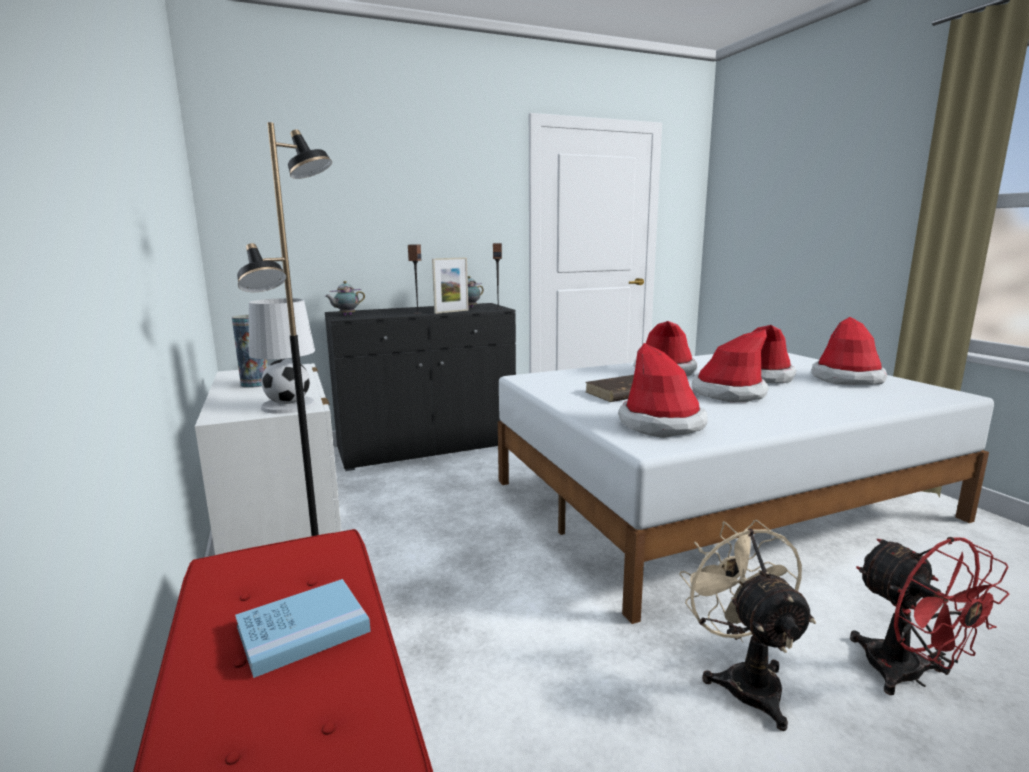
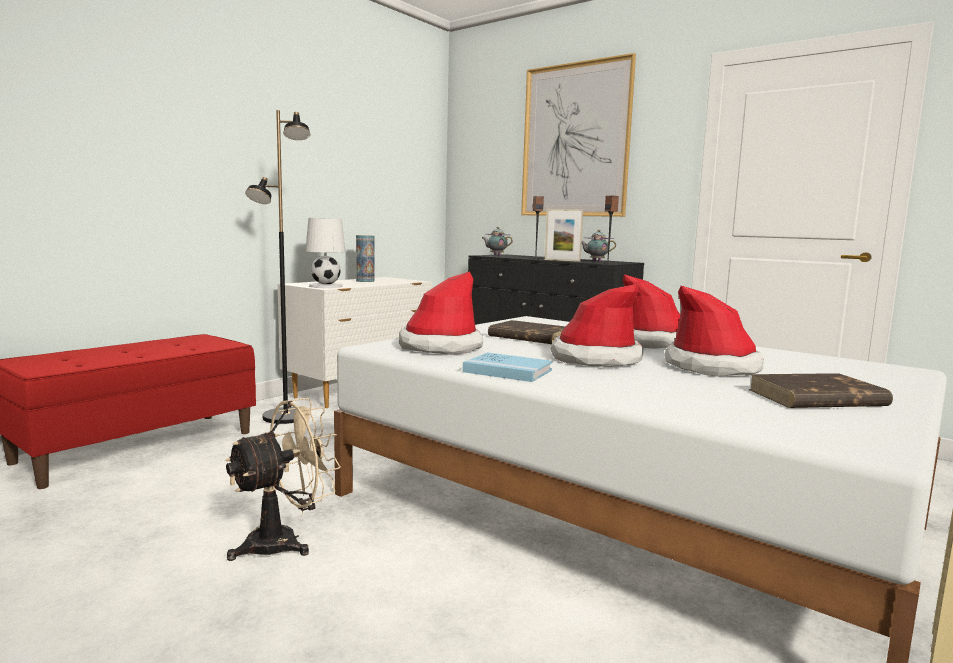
camera: 60 degrees right, 5 degrees down
(303, 629) = (146, 352): blue book -> blue book (507, 371)
(401, 179) = (575, 140): none -> picture
(847, 379) = (815, 398): hat -> brown book
(908, 676) = (330, 624): red fan -> none

